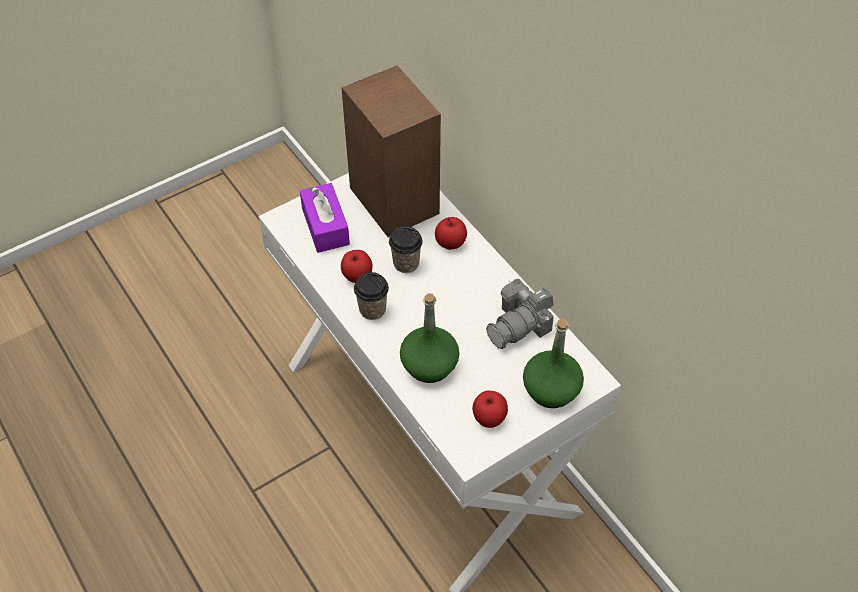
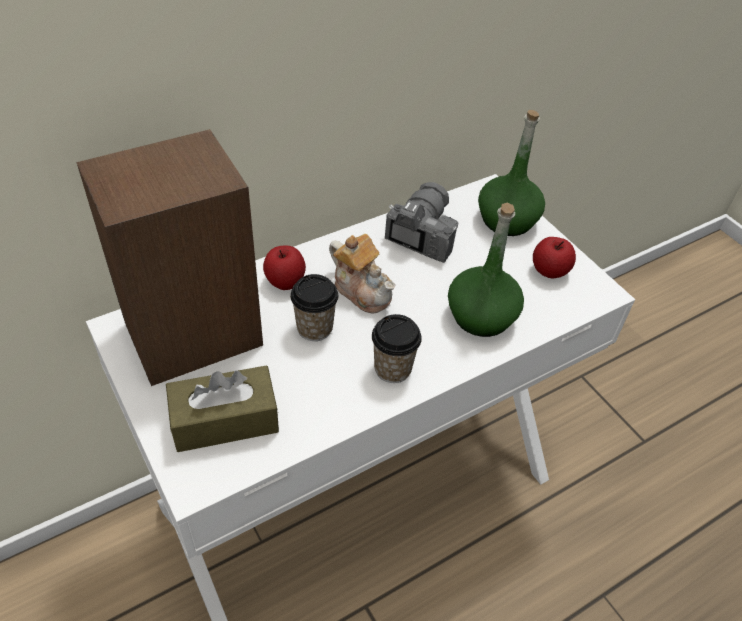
camera: 90 degrees left, 5 degrees down
(325, 226) = (225, 420): purple tissue box -> brown tissue box
(357, 275) = (330, 383): apple -> none
(448, 289) = (362, 290): none -> teapot
(520, 325) = (420, 234): camera -> camera turned 120 degrees counterclockwise

